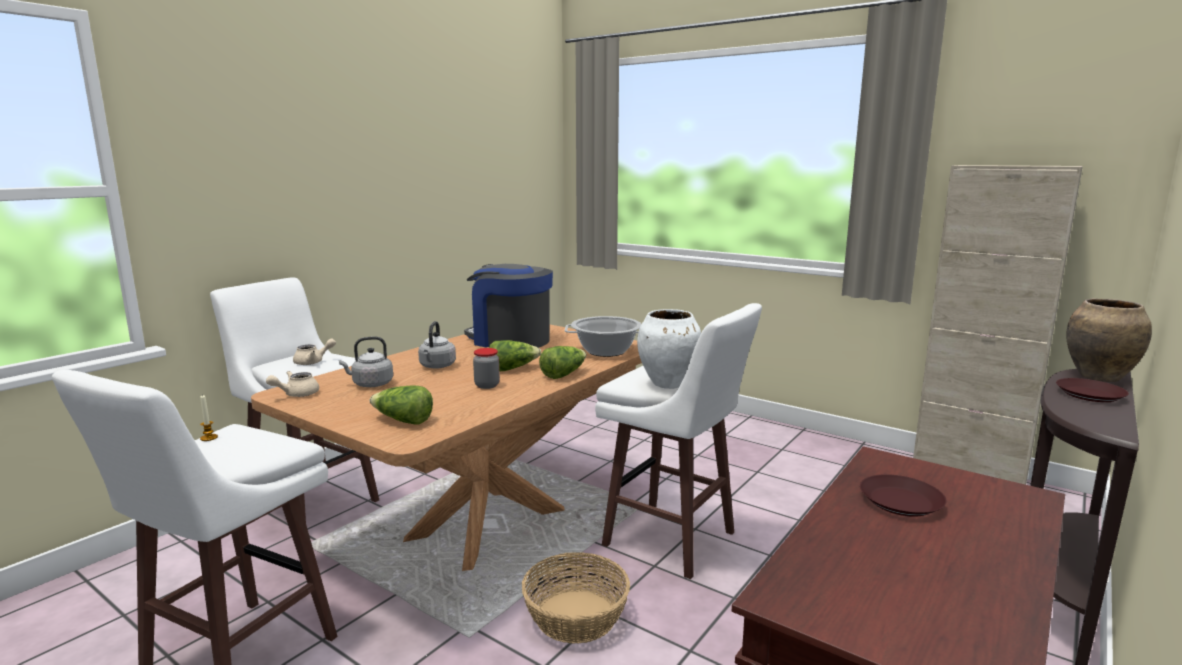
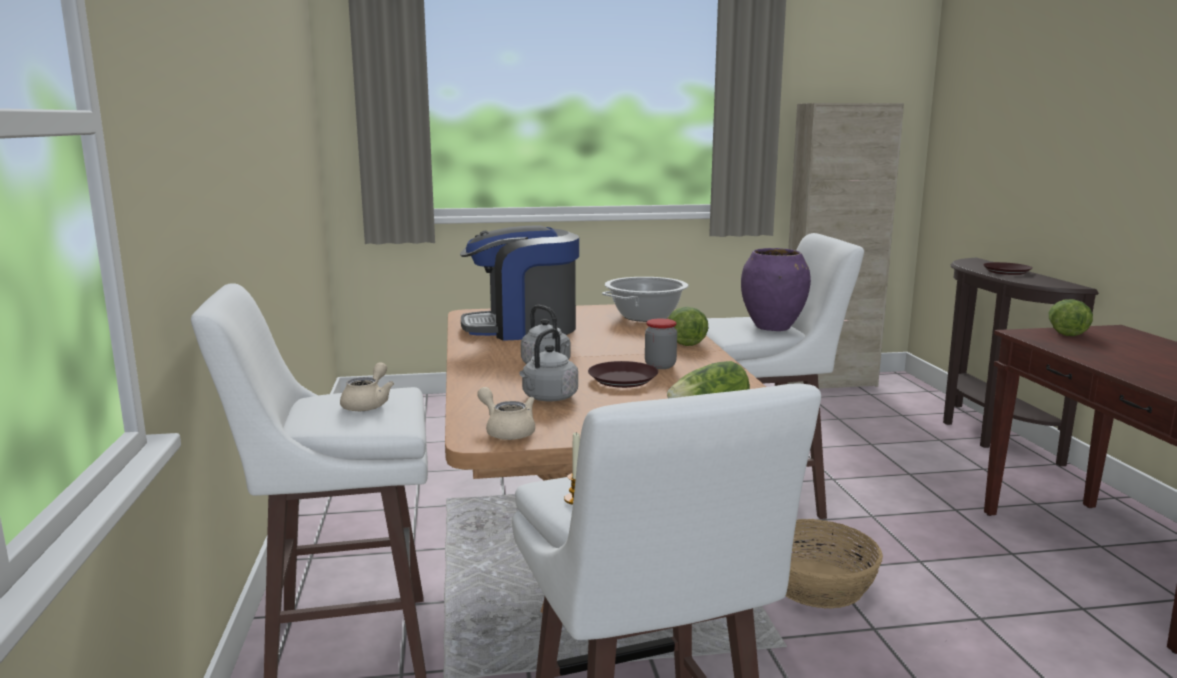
camera: 45 degrees left, 0 degrees up
(296, 394) = (507, 431): beige teapot -> beige teapot turned 135 degrees clockwise
(512, 368) = (625, 348): lettuce -> lettuce (1065, 331)
(669, 384) = (773, 327): white vase -> purple vase
(901, 502) = (1101, 349): brown plate -> brown plate (623, 380)
(1099, 377) = (978, 262): brown vase -> none

